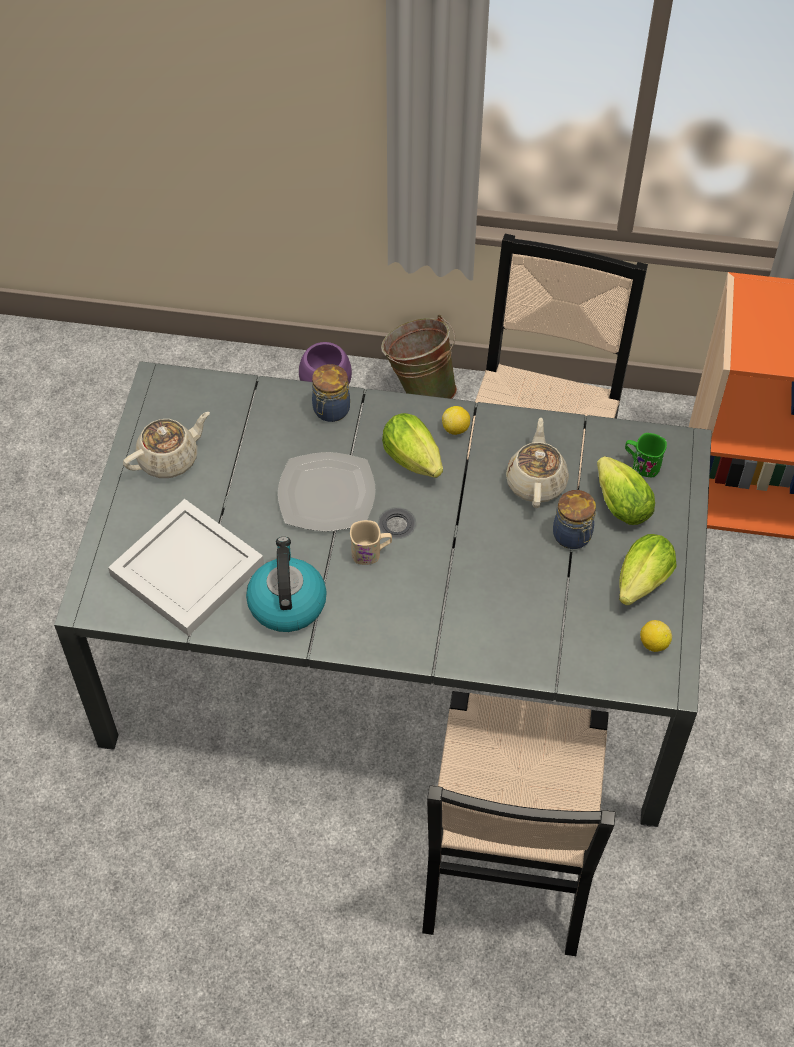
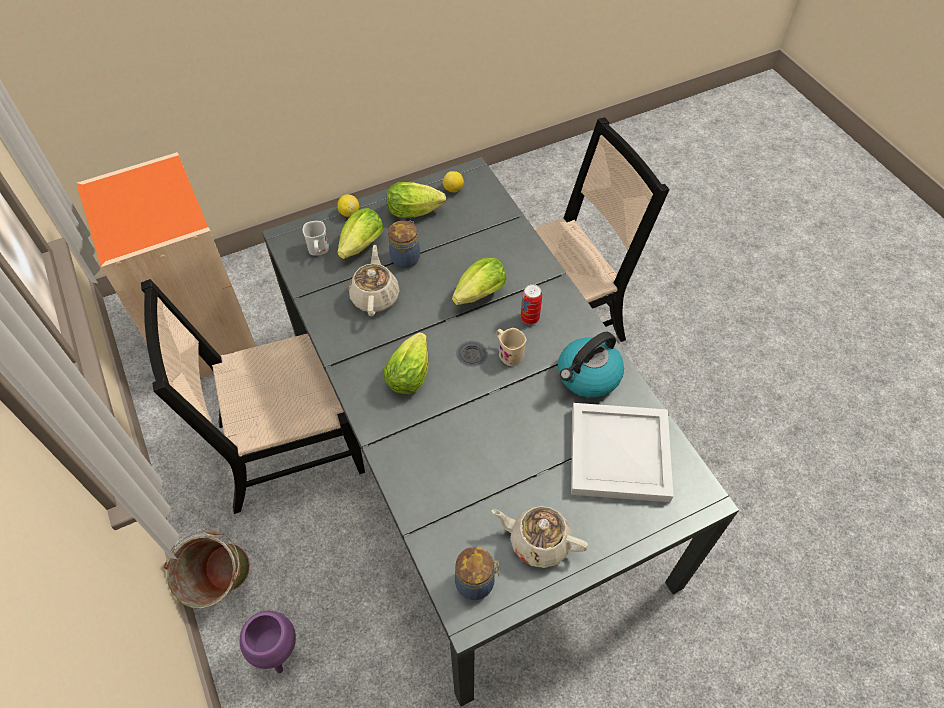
camera: 125 degrees left, 0 degrees up
(327, 495) = (483, 408): plate -> none
(330, 411) = (403, 456): jar -> jar (476, 582)
(398, 599) = (529, 318): none -> can
(456, 429) = (361, 365): lemon -> lemon (349, 213)
(466, 570) = (477, 296): none -> lettuce
(536, 481) = (375, 296): beige teapot -> beige teapot turned 120 degrees clockwise
(641, 464) = (318, 251): green mug -> white mug

